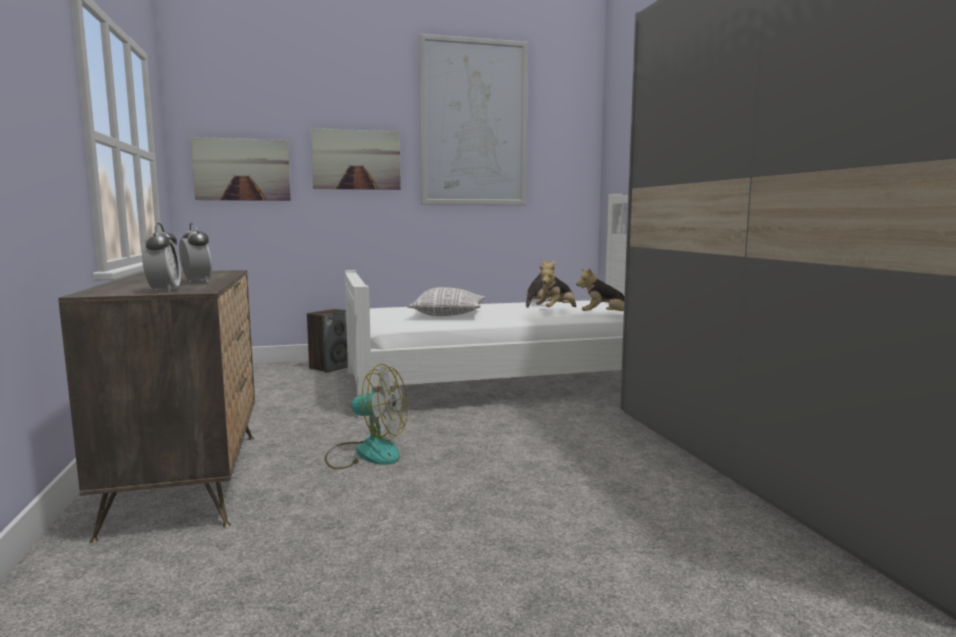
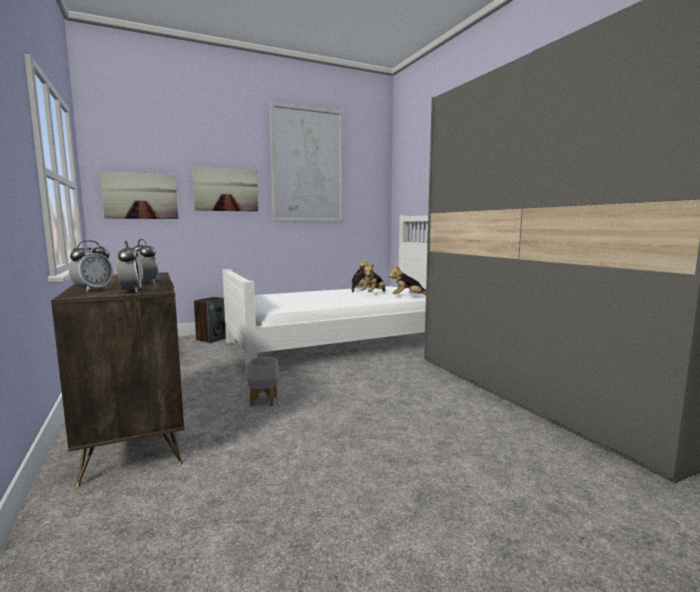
camera: 10 degrees left, 0 degrees up
(123, 288) = (93, 290): none -> alarm clock
(366, 453) = (264, 401): fan -> grey planter
(448, 314) = (302, 299): pillow -> none

